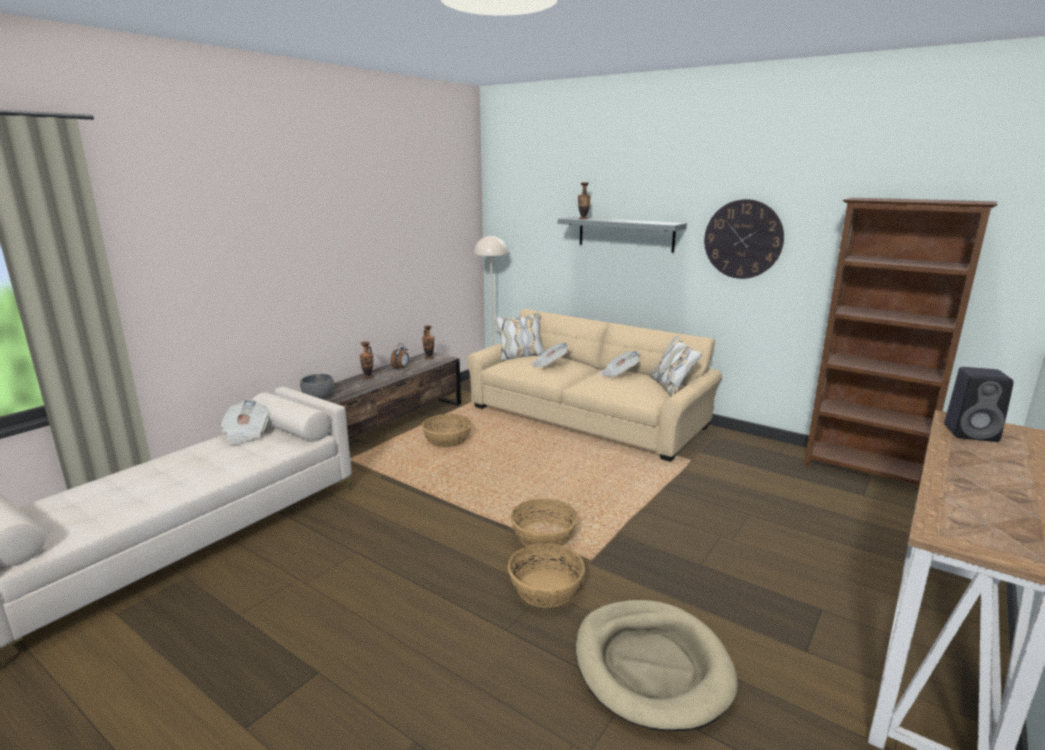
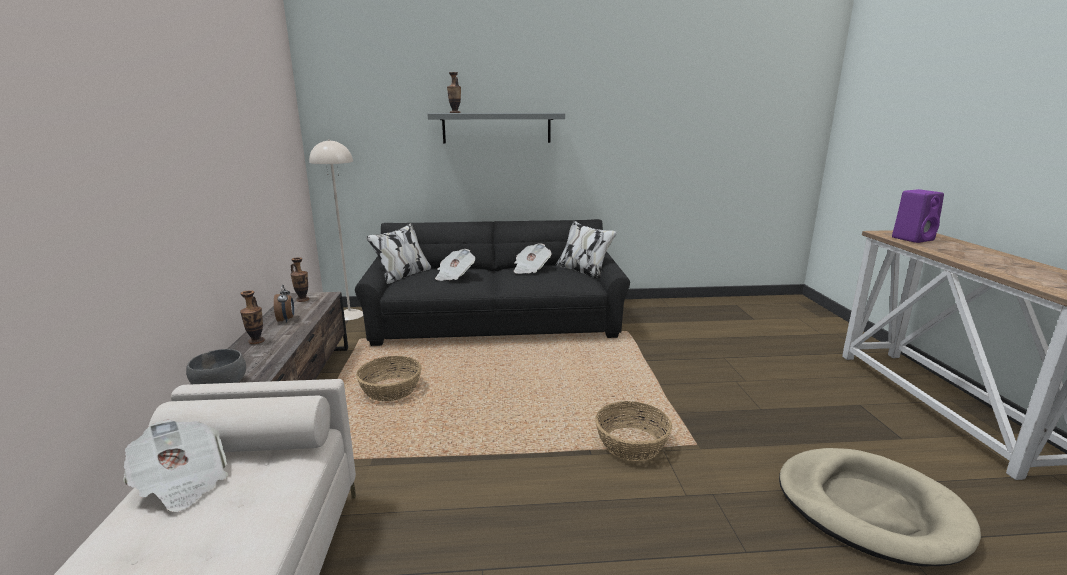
camera: 40 degrees left, 0 degrees up
(546, 589) = (710, 491): basket -> none
(587, 417) = (496, 322): beige sofa -> black sofa
(743, 239) = (614, 125): wall clock -> none
(864, 472) = (730, 303): brown bookcase -> none
(972, 433) = (913, 239): black speaker -> purple speaker

